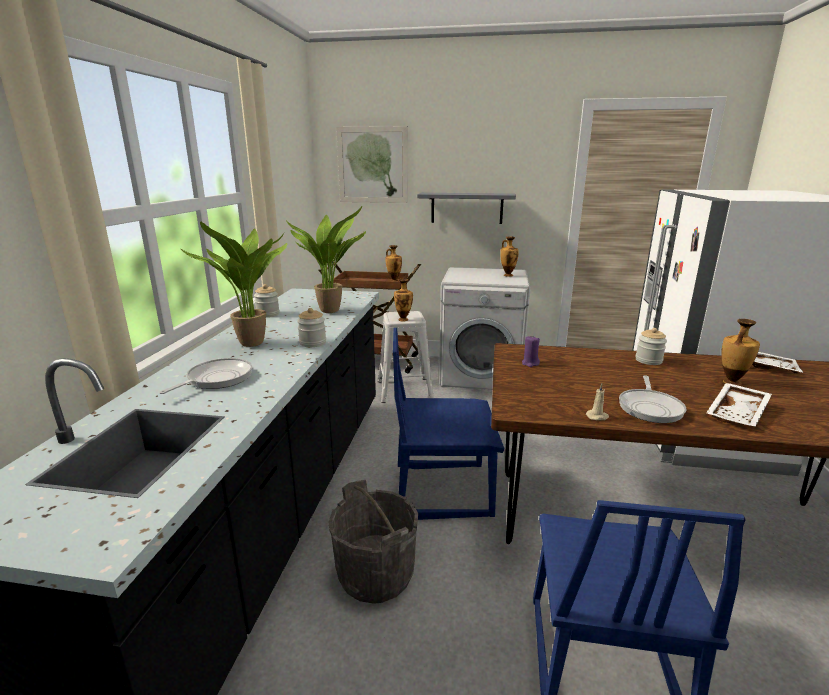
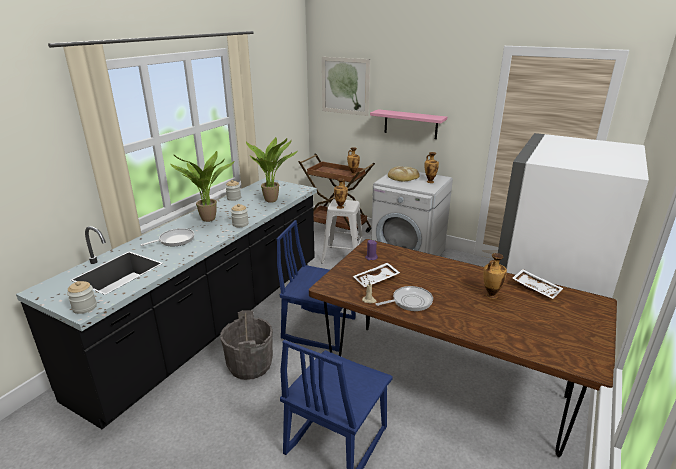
camera: 20 degrees right, 5 degrees up
(466, 208) = (410, 124): grey shelf -> pink shelf
(470, 273) = (403, 176): none -> bread
(648, 360) = (455, 269): jar -> jar (84, 307)
(650, 408) = (409, 301): frying pan -> frying pan turned 150 degrees counterclockwise
(738, 413) = (463, 316): white tray -> white tray (376, 280)

